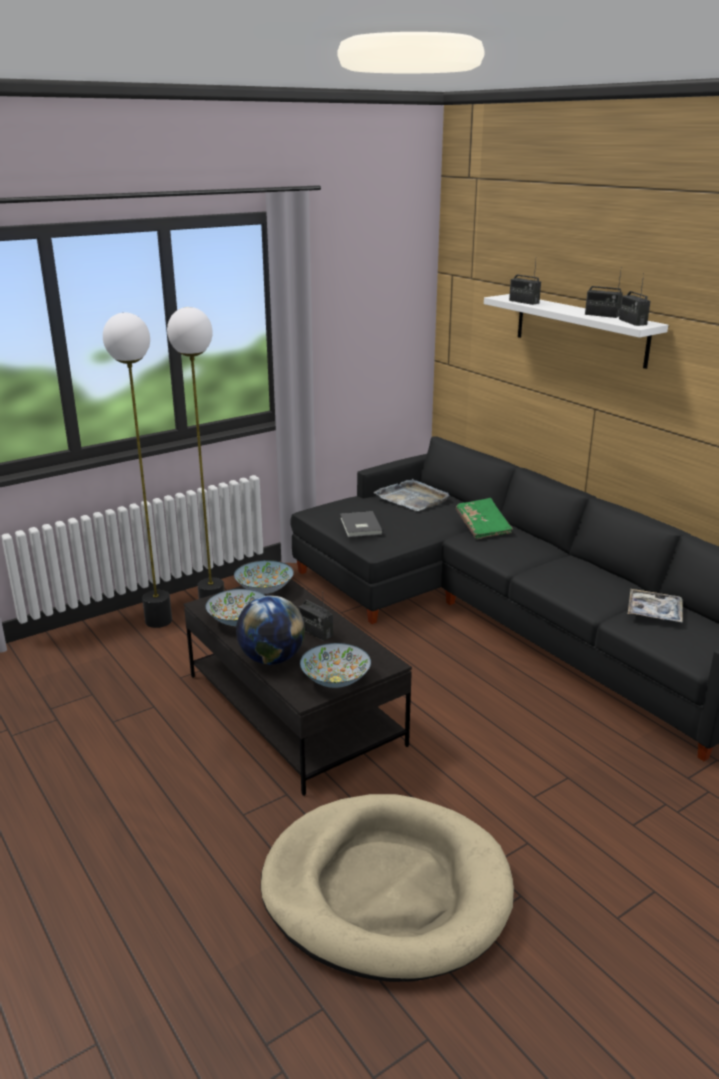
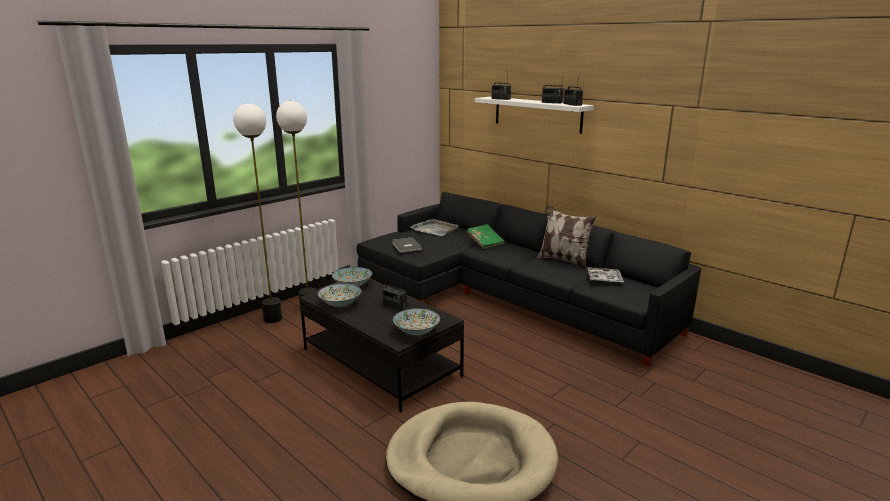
camera: 10 degrees left, 5 degrees down
(271, 658) = (369, 323): globe -> none
(598, 570) = (563, 260): none -> pillow

